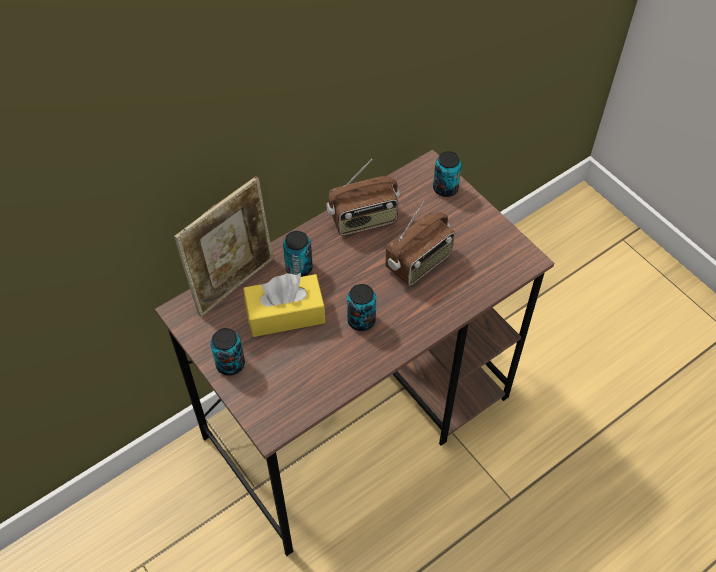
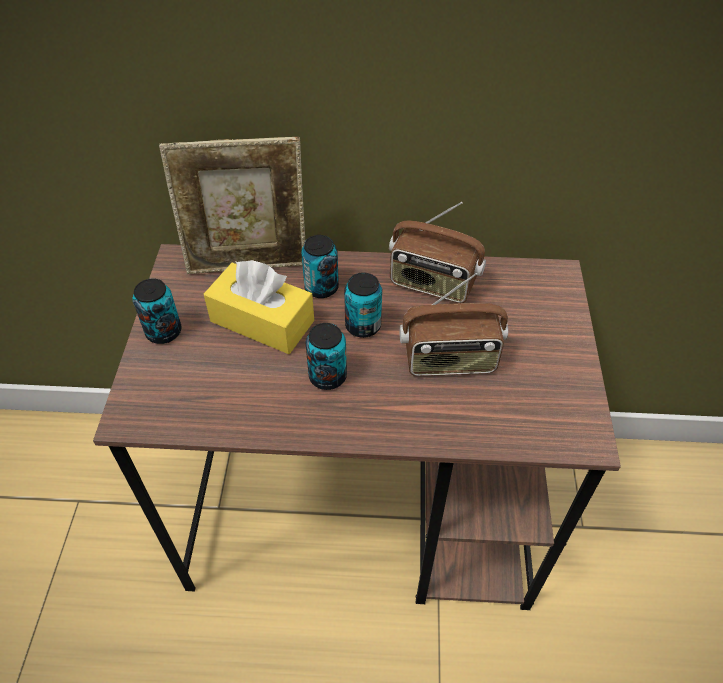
camera: 40 degrees right, 5 degrees down
(445, 188) = (555, 305): can -> can (363, 326)

